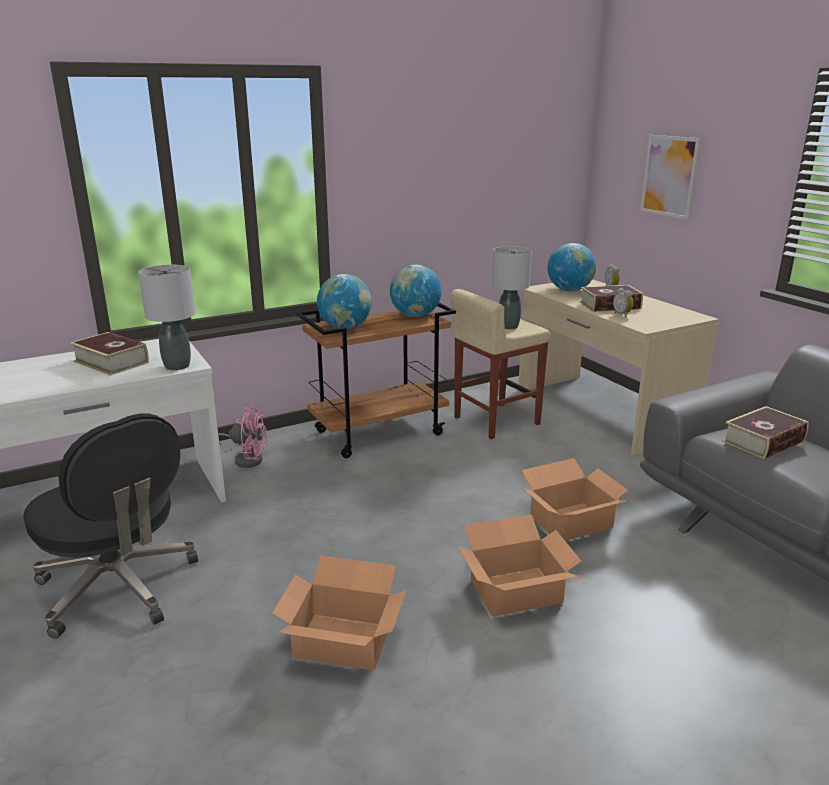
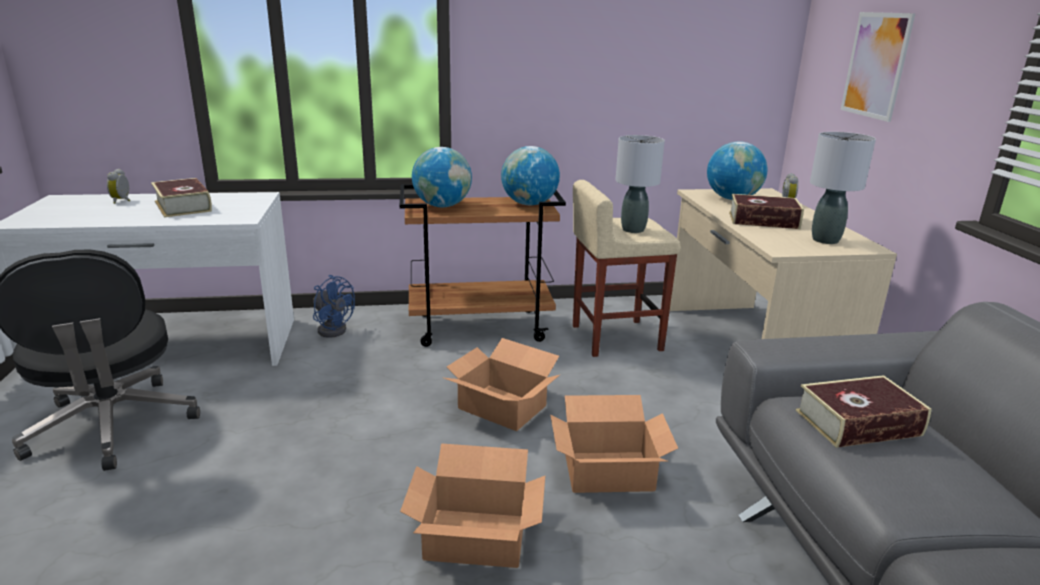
camera: 20 degrees right, 0 degrees up
(176, 366) = (229, 218): grey table lamp -> grey table lamp (824, 240)
(246, 459) = (332, 328): pink fan -> blue fan
(342, 640) = (248, 539): cardboard box -> cardboard box (502, 406)
(622, 315) = (767, 232): alarm clock -> alarm clock (123, 201)

